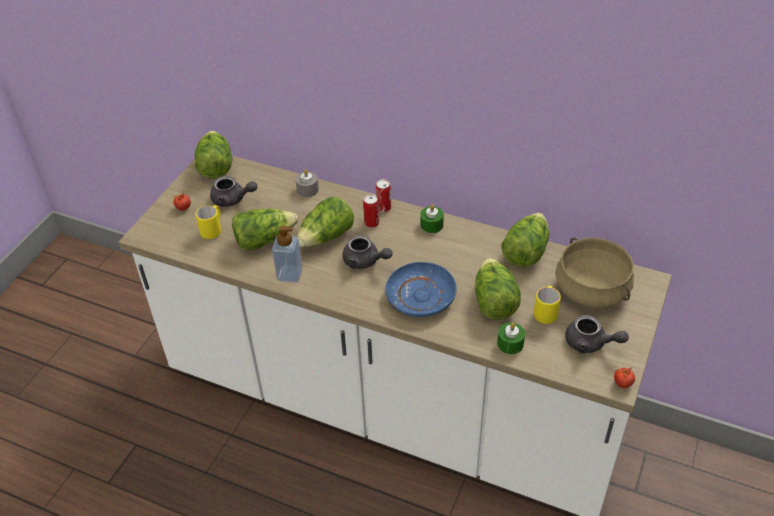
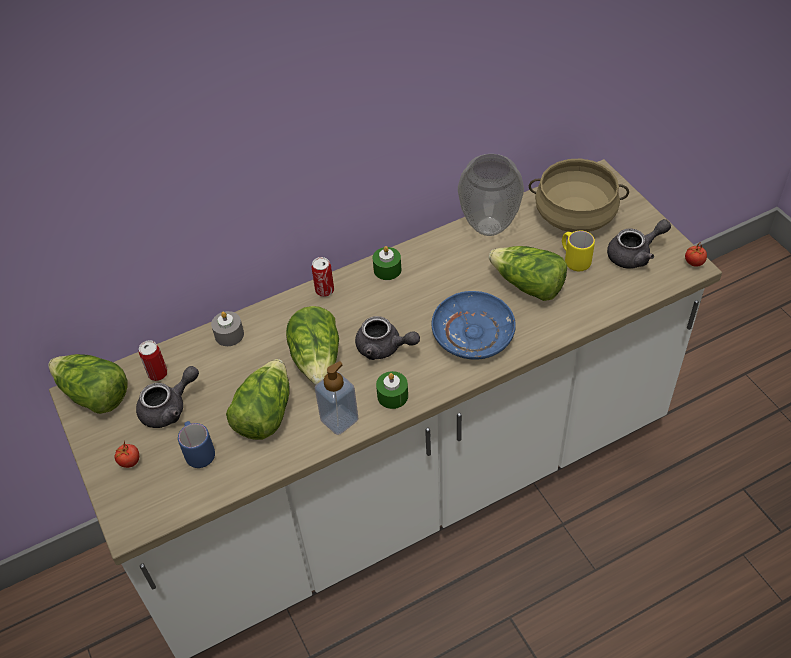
camera: 50 degrees left, 5 degrees up
(213, 230) = (198, 452): yellow mug -> blue mug
(365, 261) = (384, 348): grey teapot -> grey teapot turned 45 degrees clockwise
(371, 223) = (336, 312): can -> can (157, 373)
(510, 343) = (588, 305): green candle -> green candle (392, 396)
(525, 251) = (488, 227): lettuce -> vase

